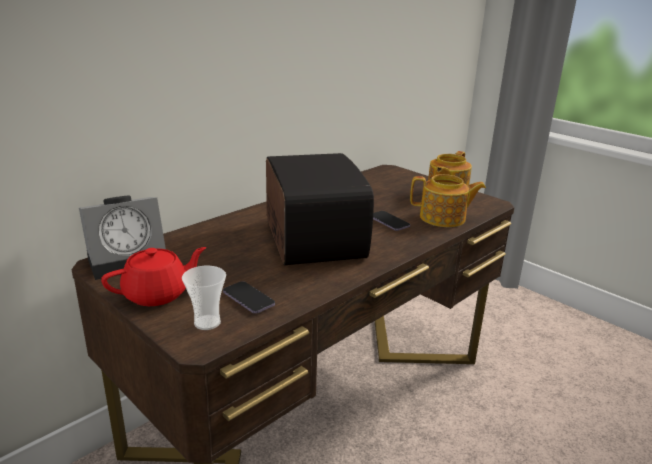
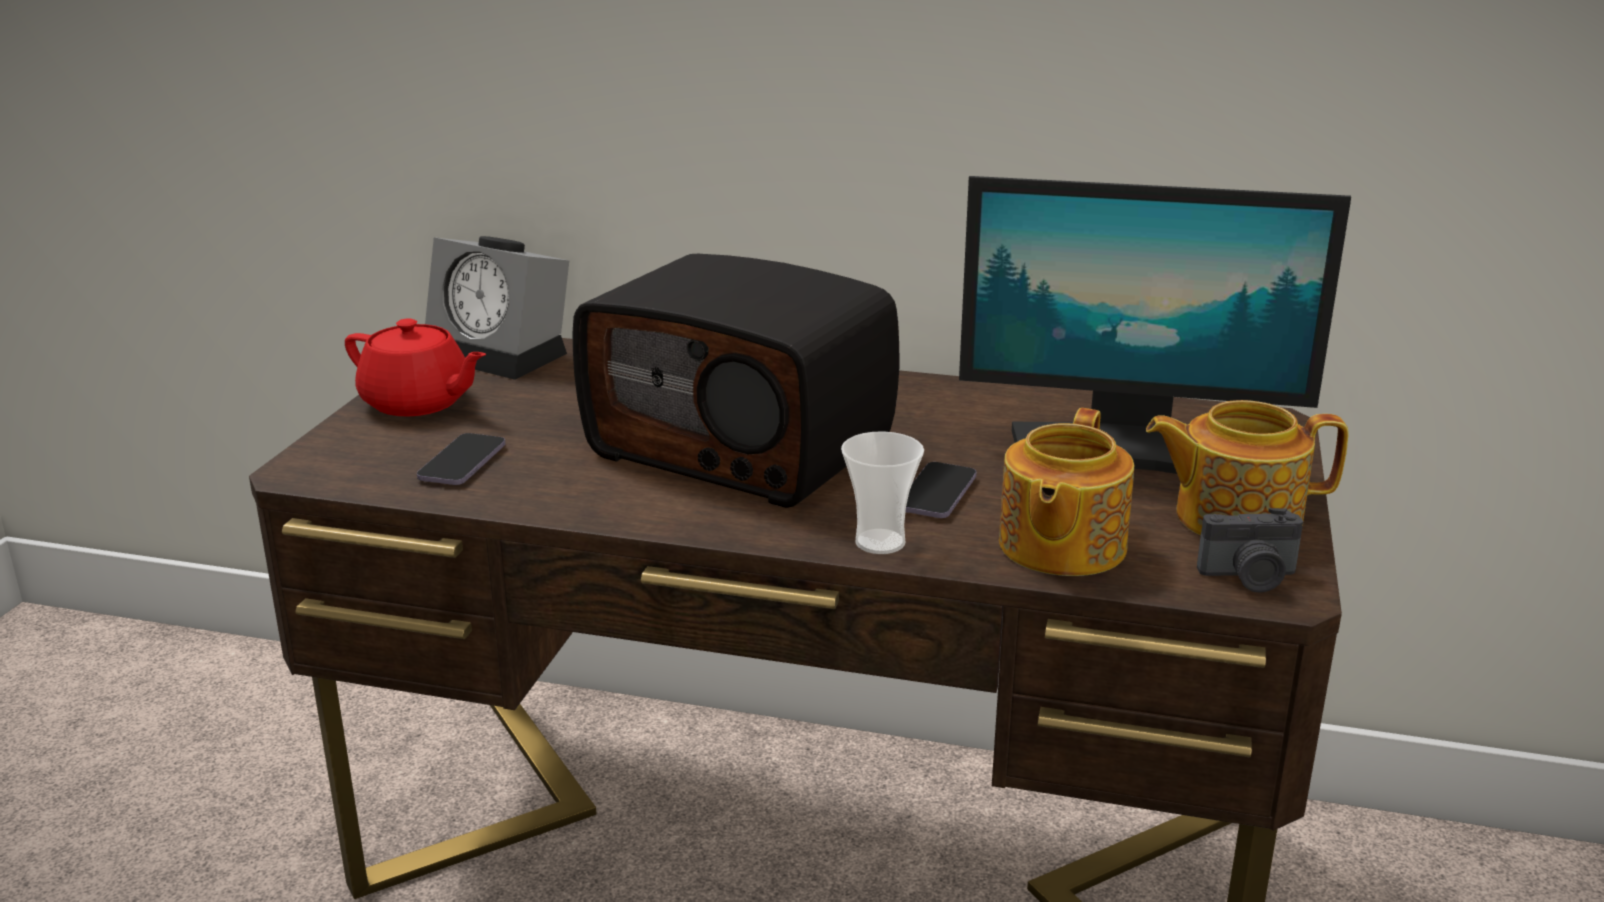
camera: 60 degrees right, 0 degrees up
(207, 322) = (366, 458): cup -> cup (880, 542)
(311, 239) = (744, 446): radio -> radio turned 75 degrees clockwise
(388, 190) = (1128, 451): none -> monitor
(443, 218) = (1059, 546): teapot -> teapot turned 45 degrees clockwise
(483, 204) = (1249, 577): none -> camera

